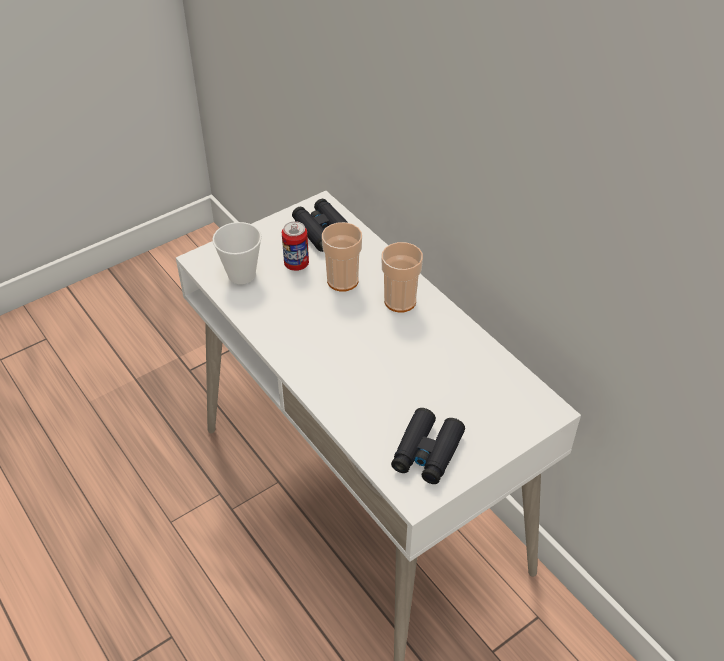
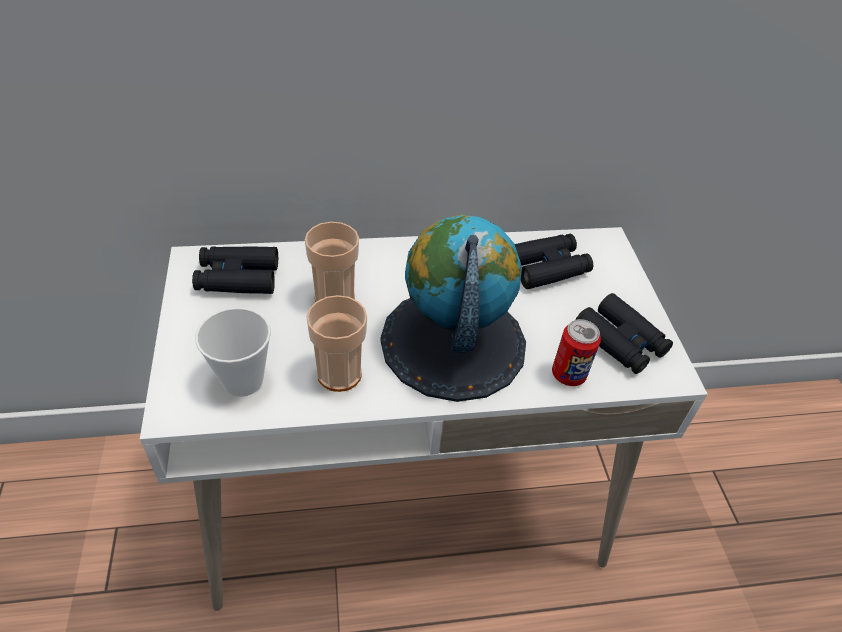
camera: 65 degrees left, 0 degrees up
(296, 264) = (272, 323): can -> can (568, 375)
(348, 355) = (452, 342): none -> globe
(400, 301) = (402, 268): cup -> cup (339, 374)
(476, 381) = (547, 268): none -> black binoculars

